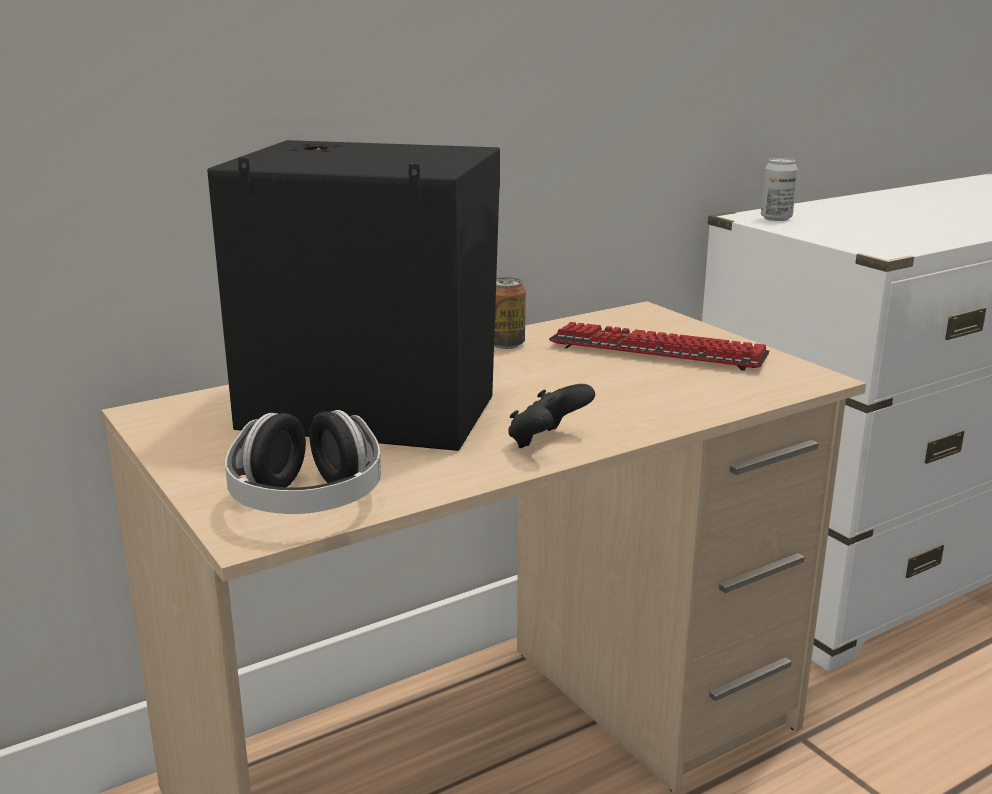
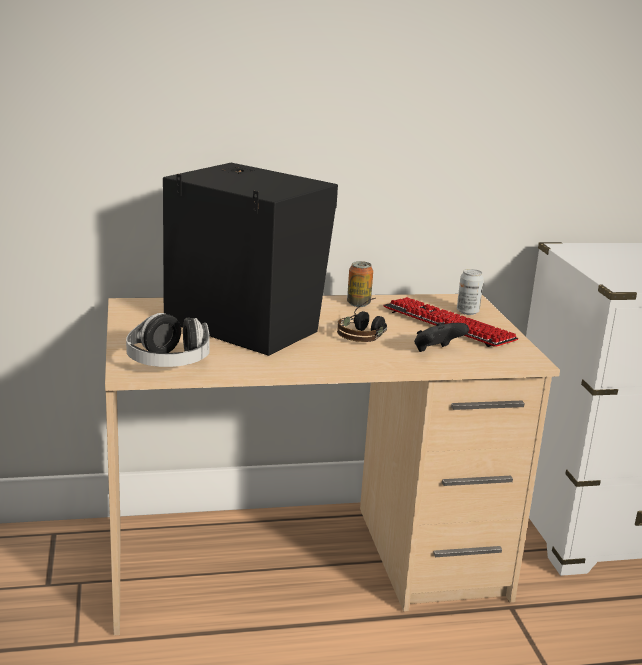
camera: 20 degrees right, 0 degrees up
(547, 442) = (321, 361): black game controller -> black game controller (436, 352)
(560, 382) = (365, 331): none -> headphones
(776, 218) = (583, 251): can -> can (467, 312)

